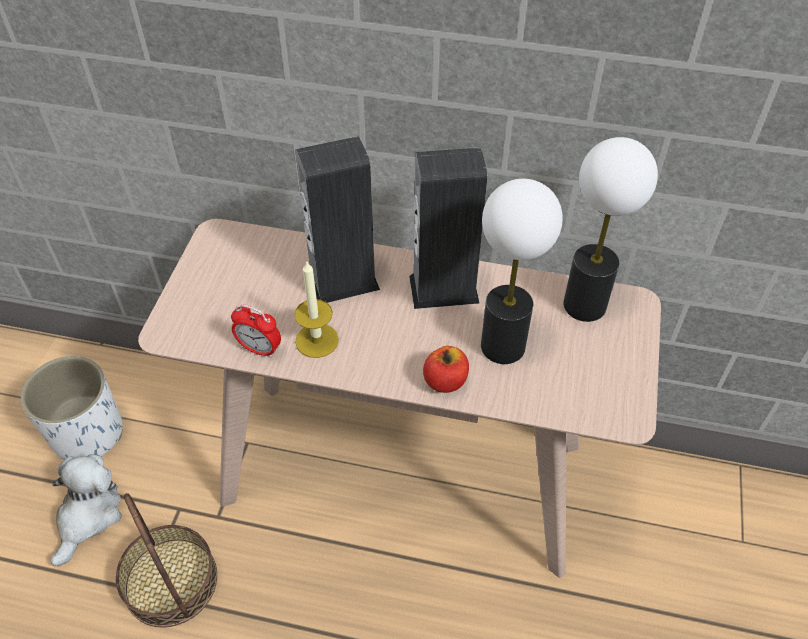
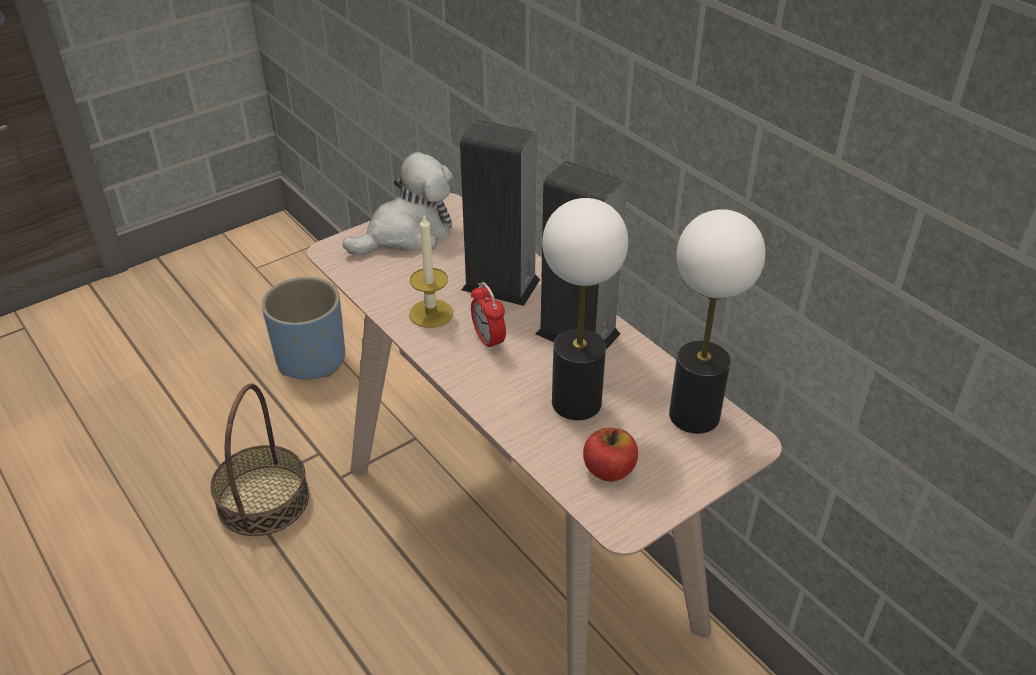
camera: 40 degrees right, 10 degrees down
(87, 433) = (311, 359): white planter -> blue planter
(88, 515) = (256, 416): plush toy -> plush toy (407, 234)
(259, 349) = (383, 296): alarm clock -> alarm clock (488, 340)
(445, 381) = (495, 398): apple -> apple (609, 470)

